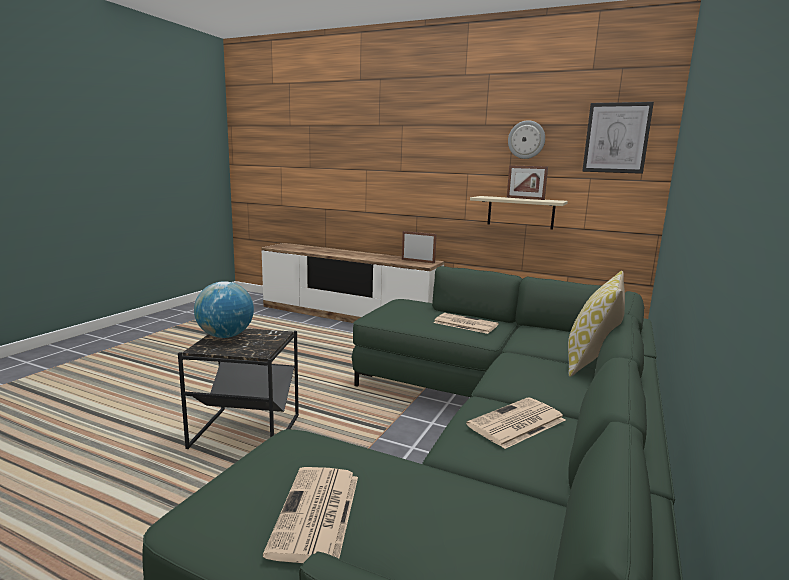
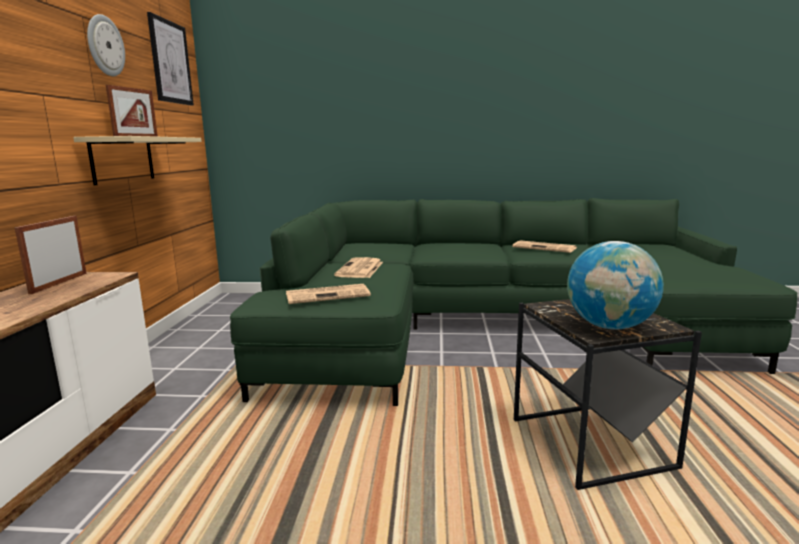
camera: 110 degrees left, 0 degrees up
(316, 515) = (699, 266): newspaper -> newspaper (328, 295)
(590, 363) = (417, 243): pillow -> none

